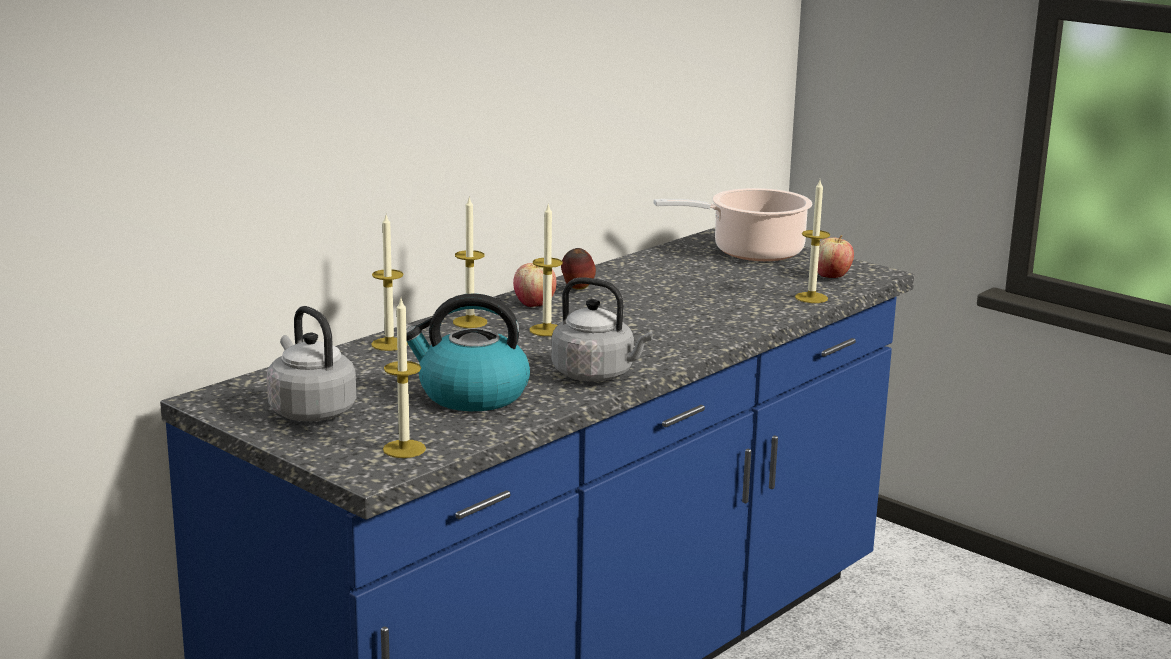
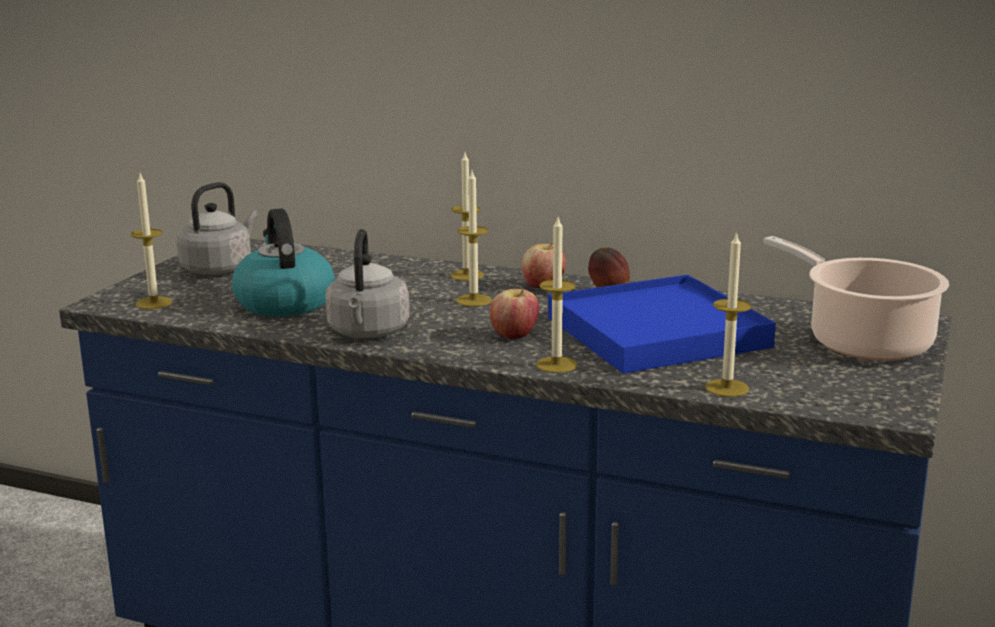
camera: 70 degrees right, 0 degrees up
(389, 344) = (384, 263): candle -> candle (556, 365)
(684, 293) = (656, 332): none -> blue tray
(831, 276) = (832, 389): apple -> apple (514, 336)

